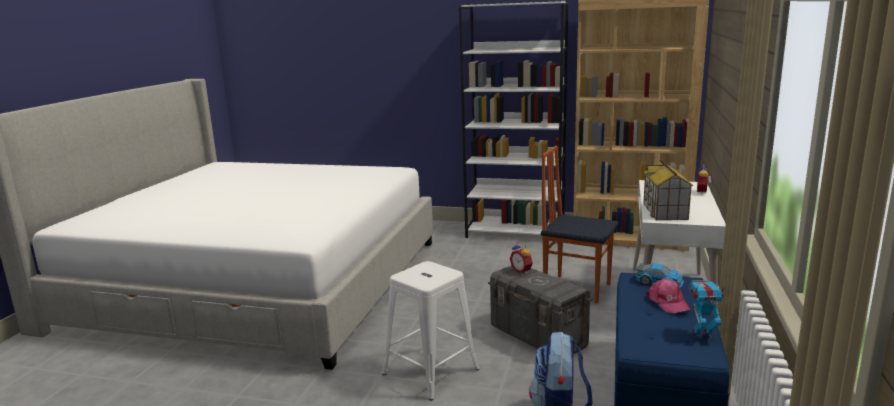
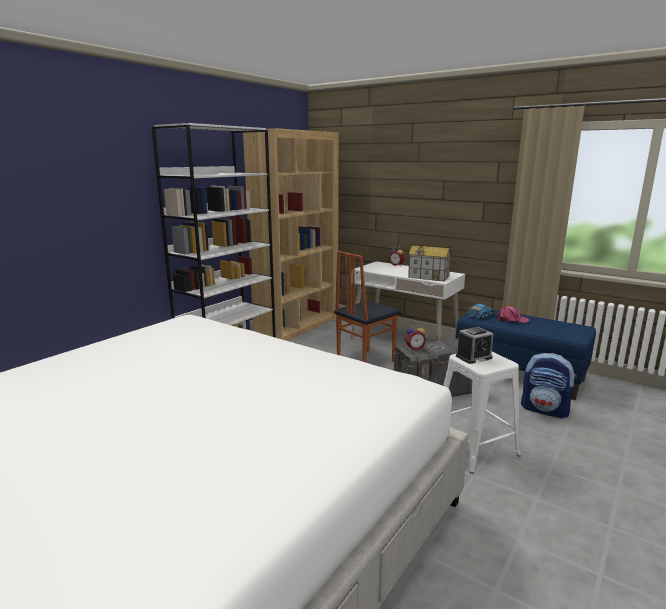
camera: 70 degrees left, 0 degrees up
(429, 270) = (473, 357): none -> alarm clock
(702, 334) = (555, 323): toy robot -> none

